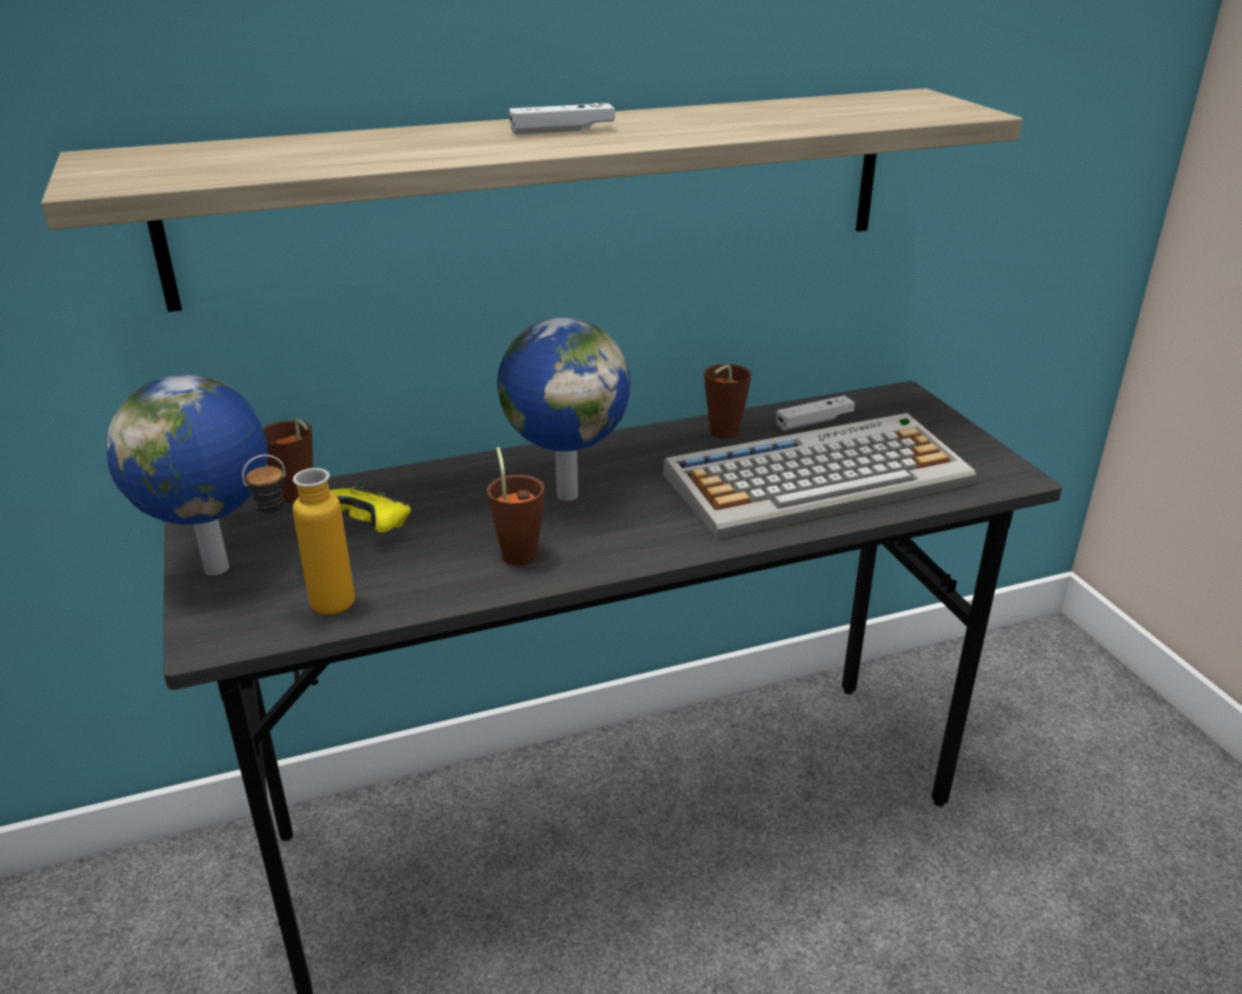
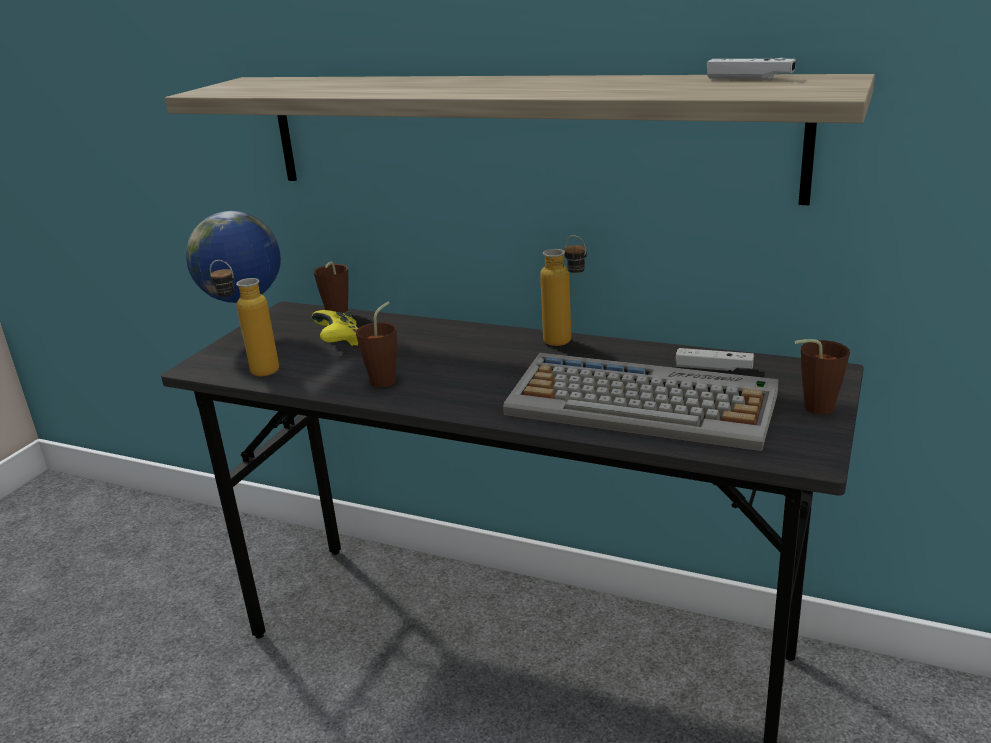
camera: 45 degrees right, 5 degrees down
(562, 130) = (486, 84): white game controller -> white game controller (749, 78)
(566, 494) = (466, 358): globe -> none
(643, 441) = (566, 344): none -> bottle
(720, 434) = (626, 355): brown cup -> brown cup (812, 408)

